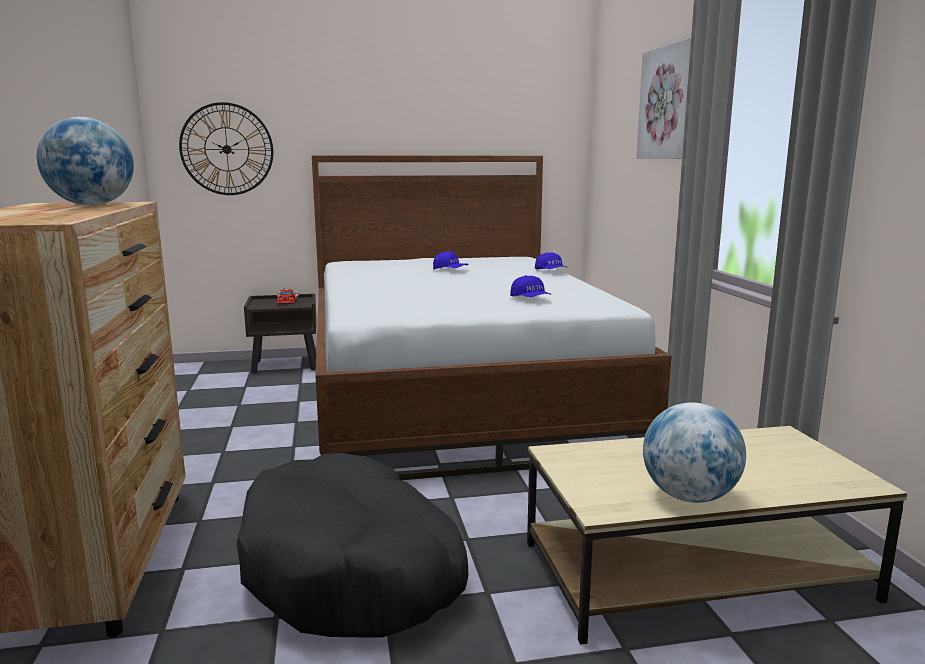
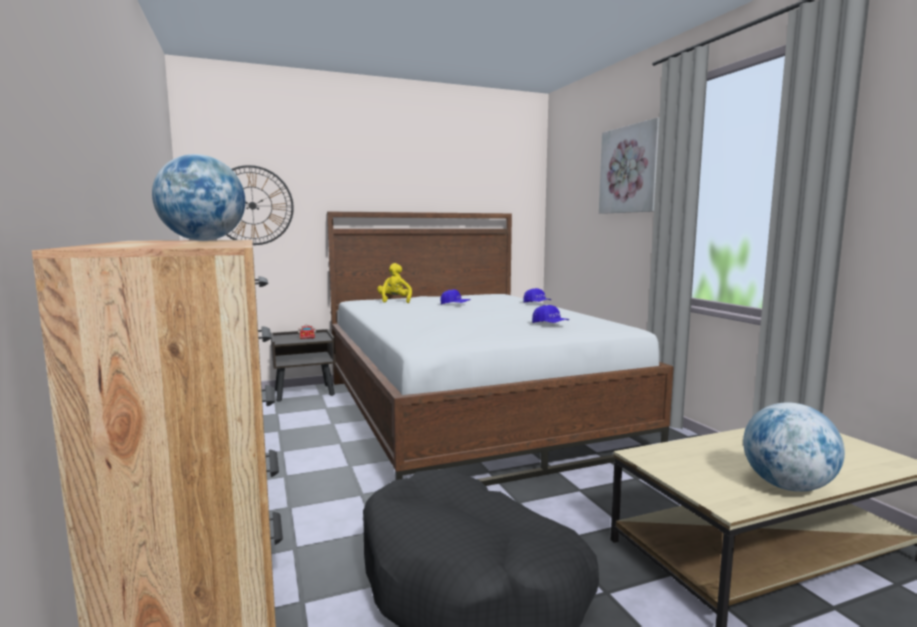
camera: 10 degrees left, 5 degrees down
(386, 263) = (394, 301): none -> yellow plush toy

